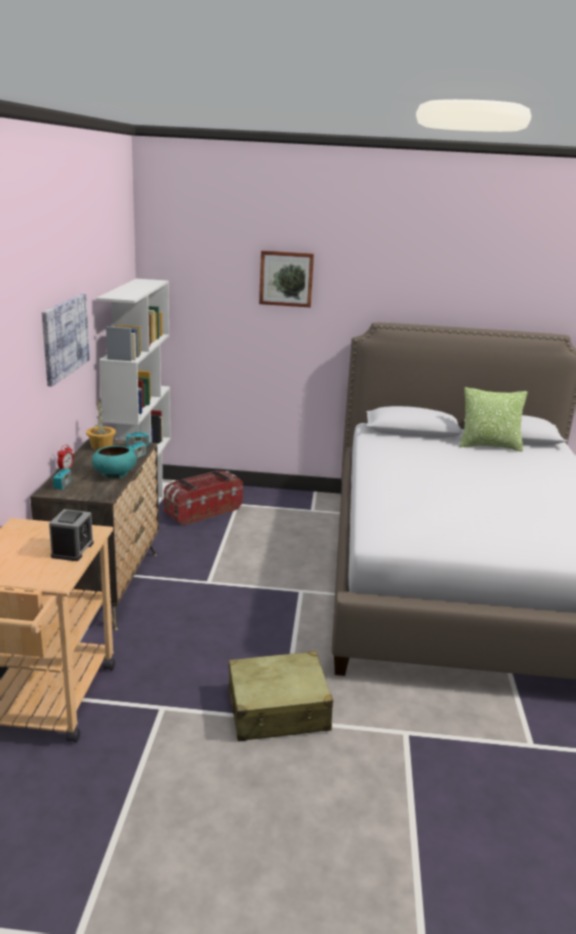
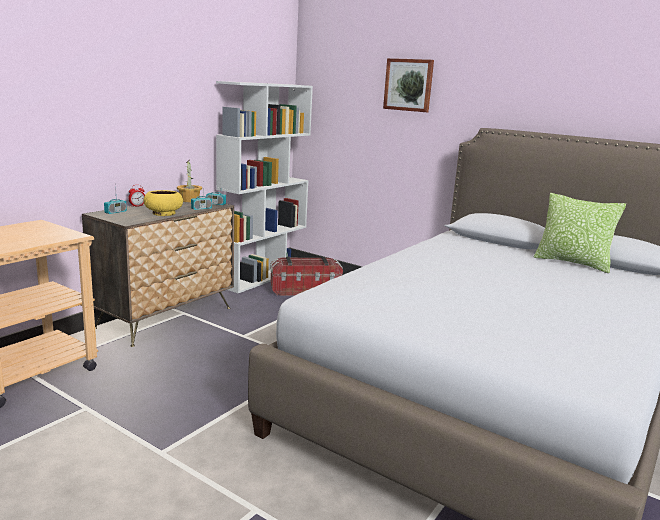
camera: 30 degrees right, 5 degrees down
(64, 337) = (160, 100): picture -> none
(72, 550) = (36, 240): alarm clock -> none
(114, 474) = (163, 213): turquoise bowl -> yellow bowl
(278, 710) = (168, 444): beige suitcase -> none

